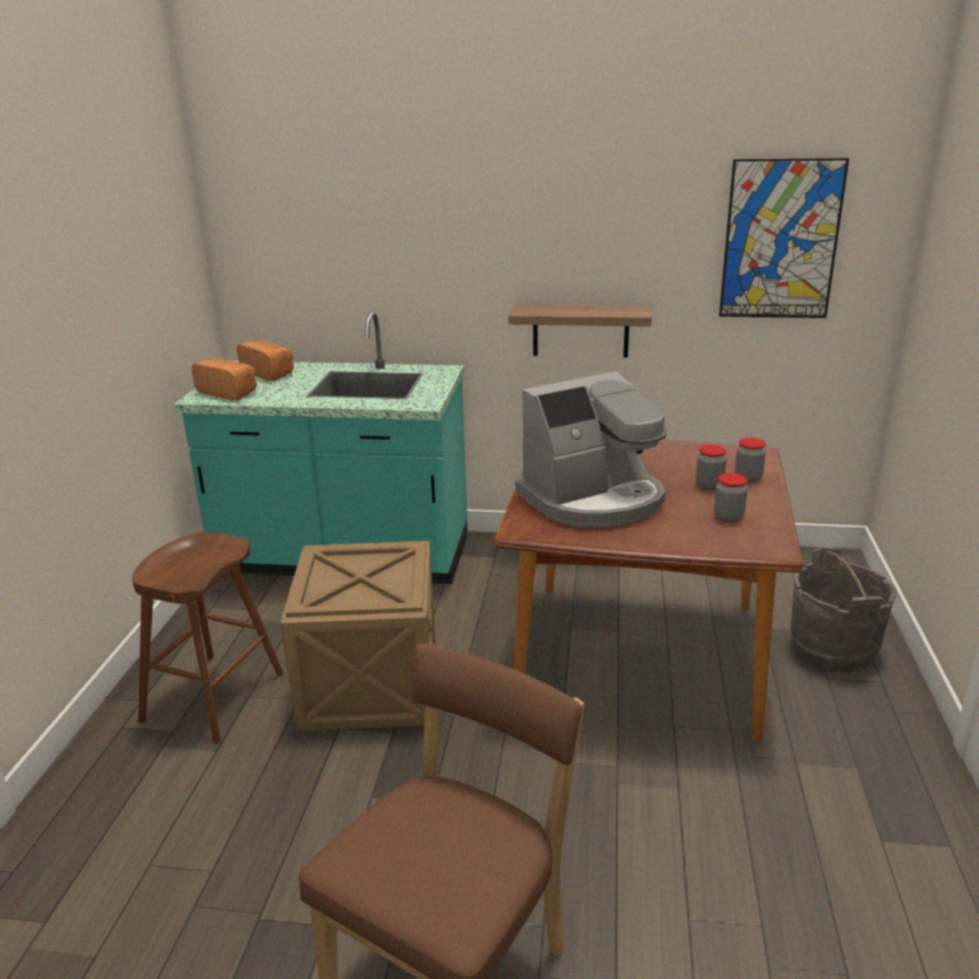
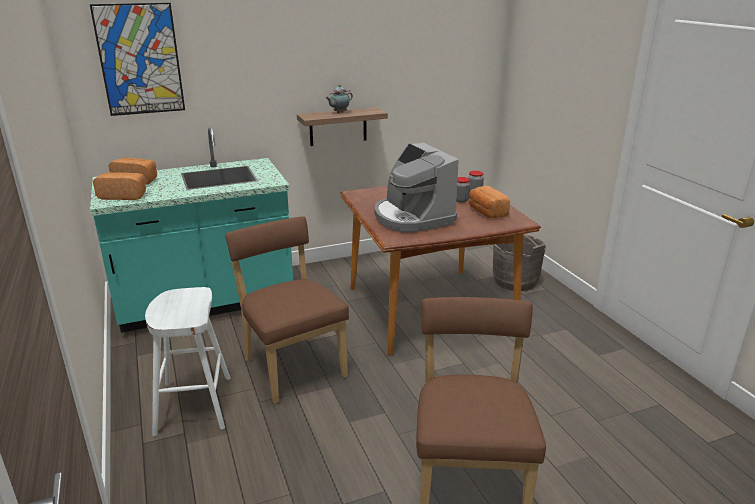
camera: 30 degrees left, 0 degrees up
(213, 697) = (194, 405): brown stool -> white stool
(371, 683) = (292, 365): crate -> brown chair
(576, 309) = (339, 113): none -> teapot
(594, 499) = (412, 217): coffee machine -> coffee machine turned 120 degrees clockwise
(728, 517) = (486, 212): jar -> bread
(780, 240) = (442, 63): picture -> picture (140, 60)

